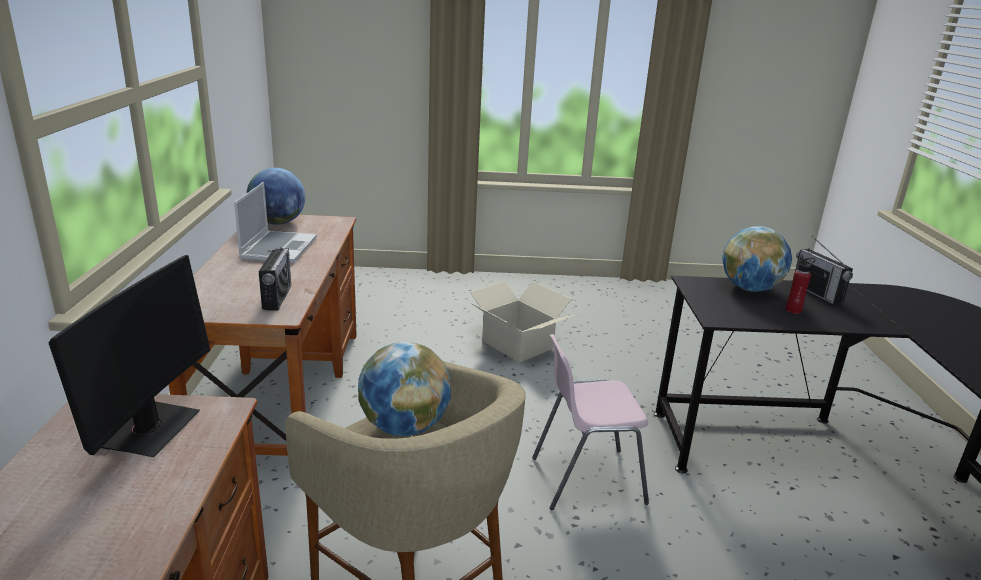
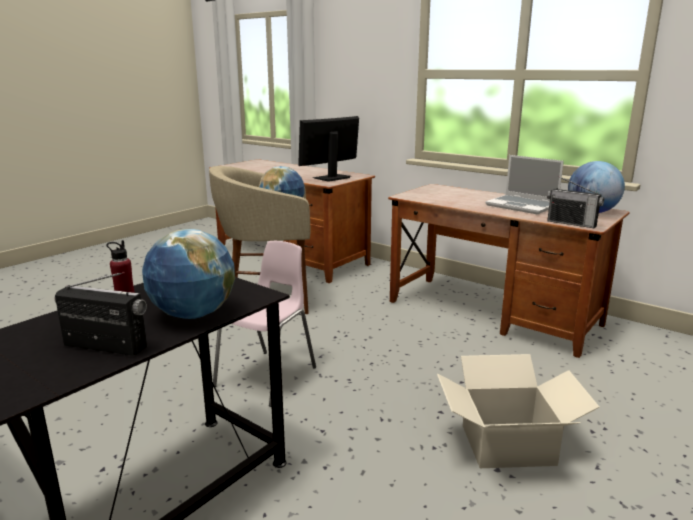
camera: 130 degrees right, 5 degrees down
(149, 429) = (332, 178): monitor -> monitor turned 90 degrees clockwise
(277, 297) = (430, 197): radio -> radio (571, 223)

